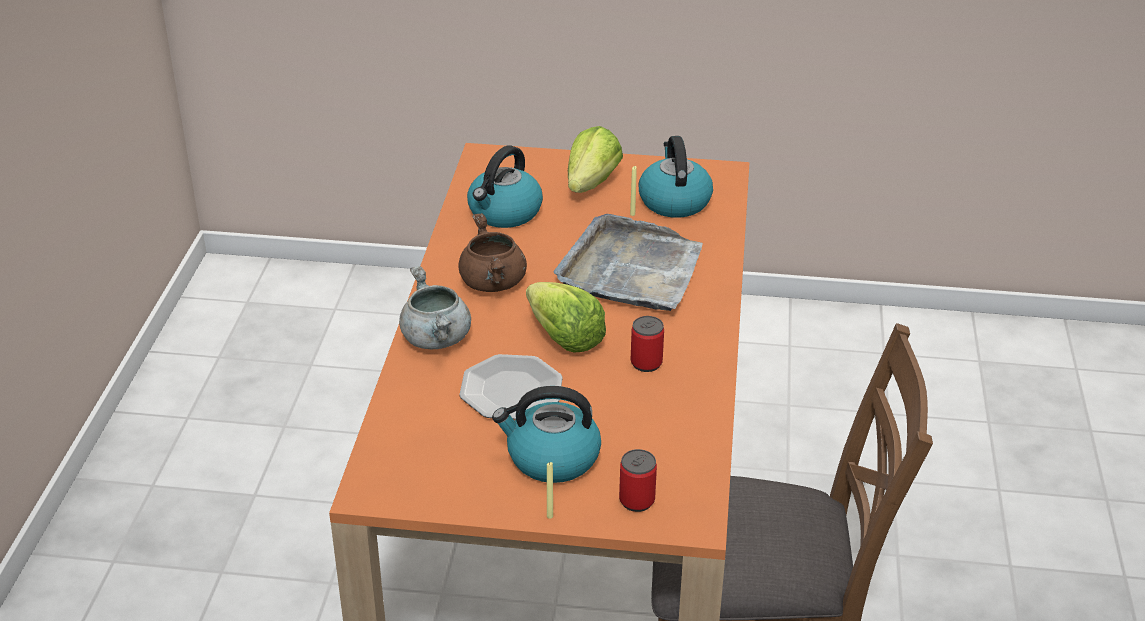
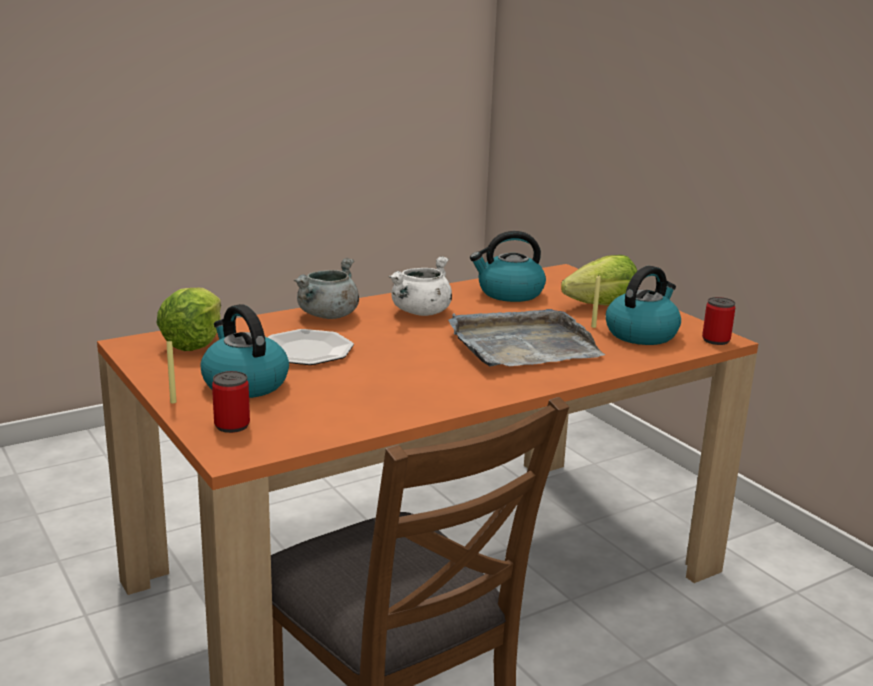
camera: 50 degrees right, 15 degrees down
(493, 283) = (421, 312): brown cooking pot -> white cooking pot
(564, 338) = (396, 348): lettuce -> lettuce (194, 342)
(646, 363) = (413, 381): can -> can (716, 340)

